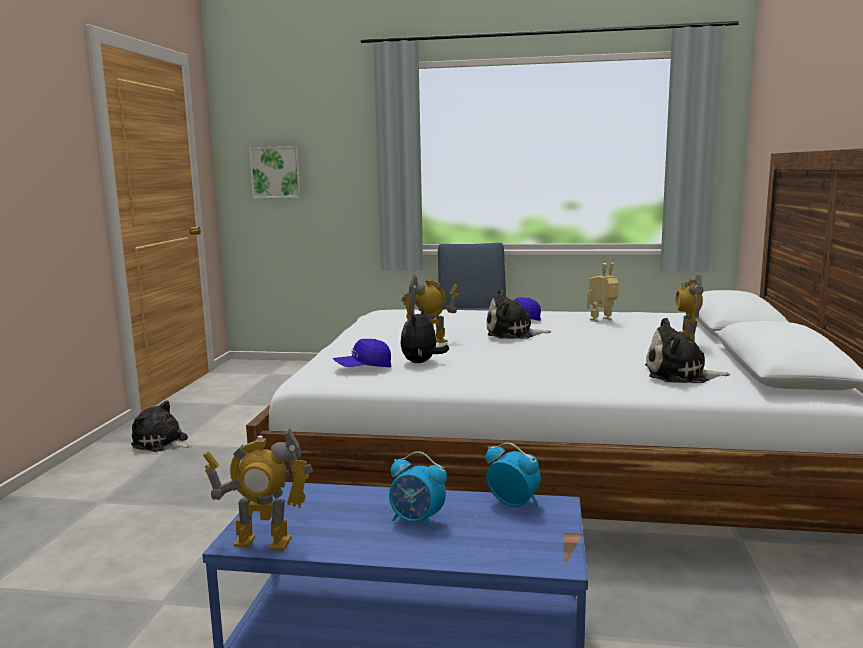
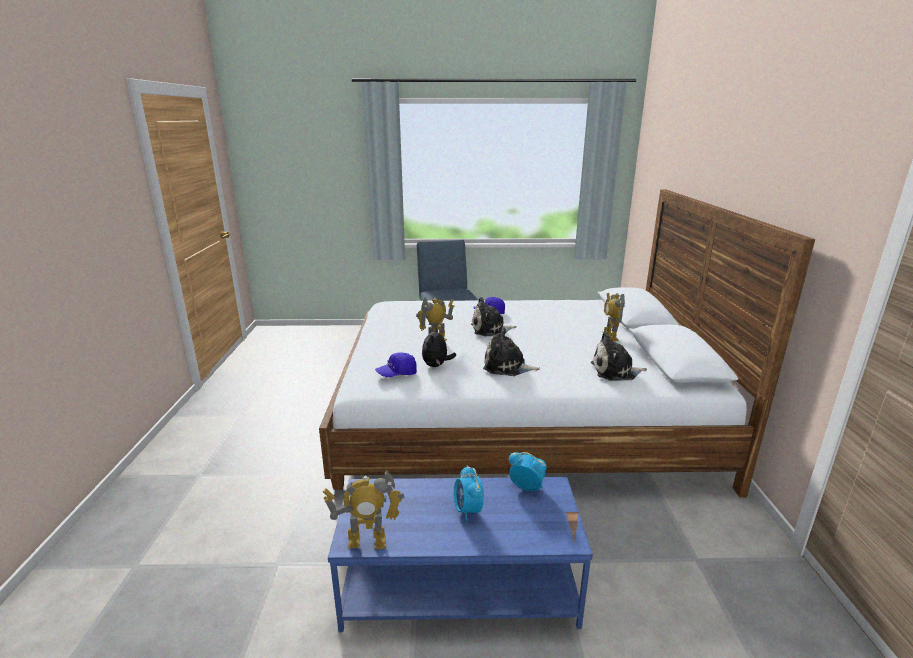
camera: 10 degrees left, 10 degrees up
(162, 443) = (228, 415): plush toy -> plush toy (507, 367)
(276, 172) = (285, 183): picture -> none
(417, 521) = (468, 510): alarm clock -> alarm clock turned 60 degrees clockwise
(602, 320) = (547, 311): toy robot -> none

